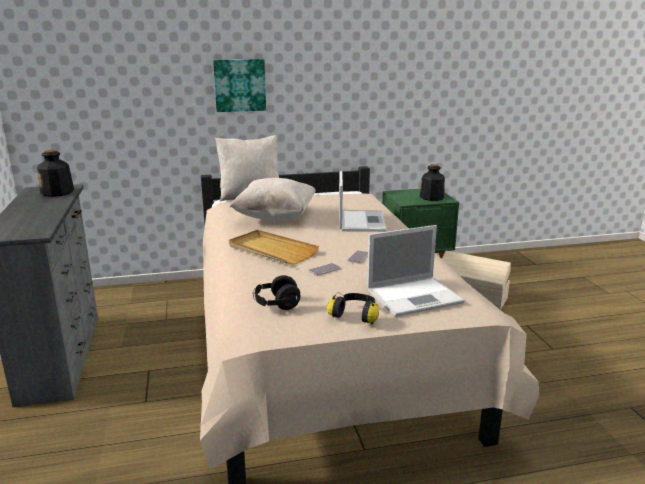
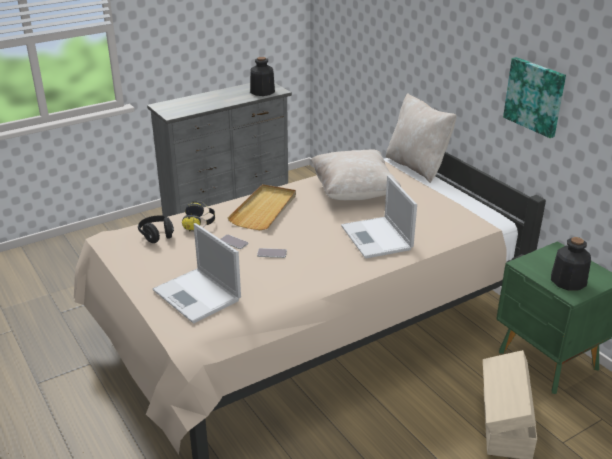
camera: 70 degrees right, 10 degrees up
(239, 85) = (447, 46): picture -> picture (535, 96)
(355, 315) = (150, 272): headphones -> headphones (199, 223)
(361, 221) = (377, 238): laptop -> laptop turned 90 degrees clockwise

